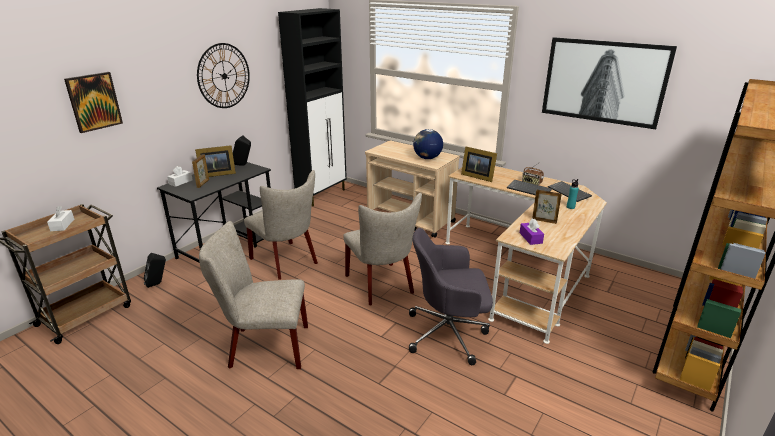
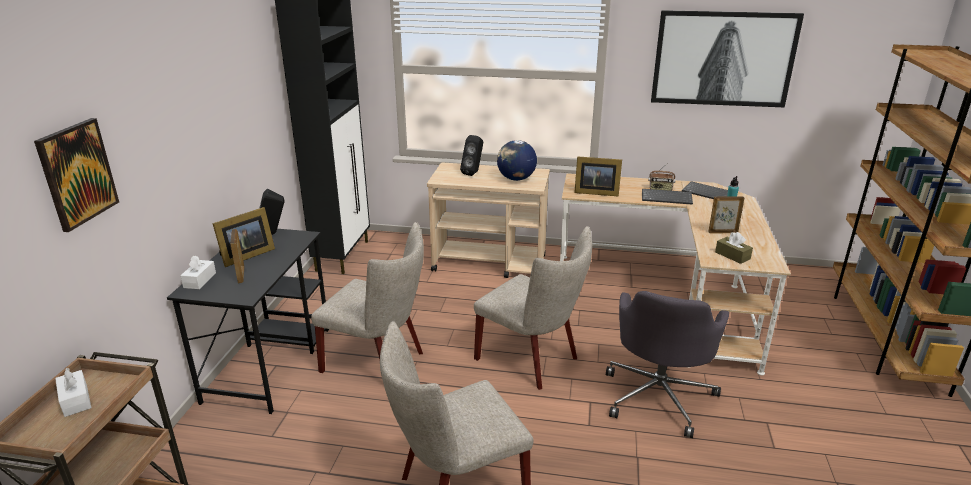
camera: 25 degrees left, 0 degrees up
(158, 284) = (205, 452): black speaker -> black speaker (473, 173)
(224, 76) = (224, 101): wall clock -> none
(448, 333) = (659, 396): grey office chair -> grey office chair turned 45 degrees counterclockwise
(530, 238) = (732, 255): purple tissue box -> brown tissue box

